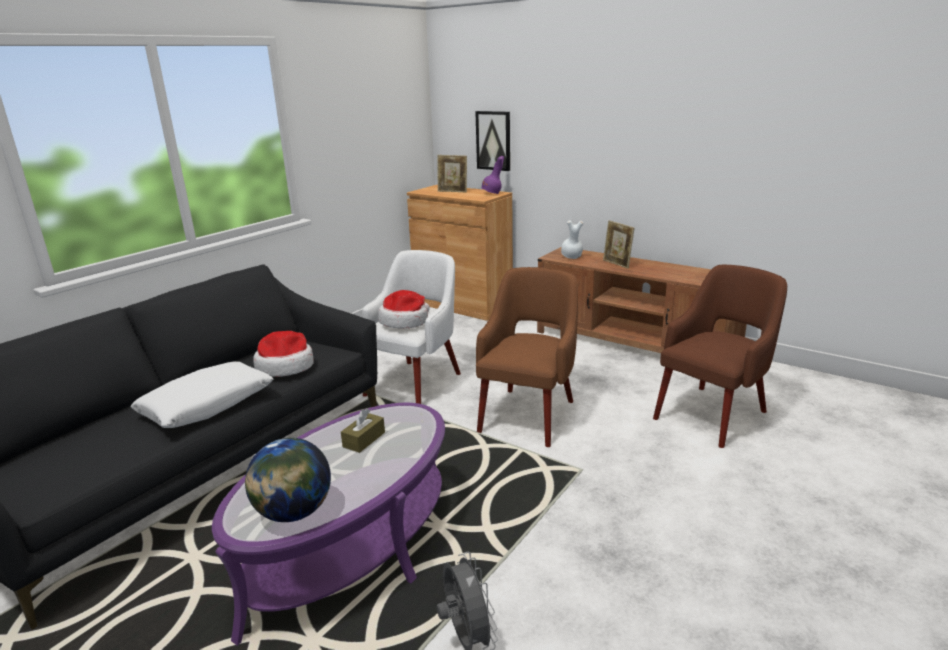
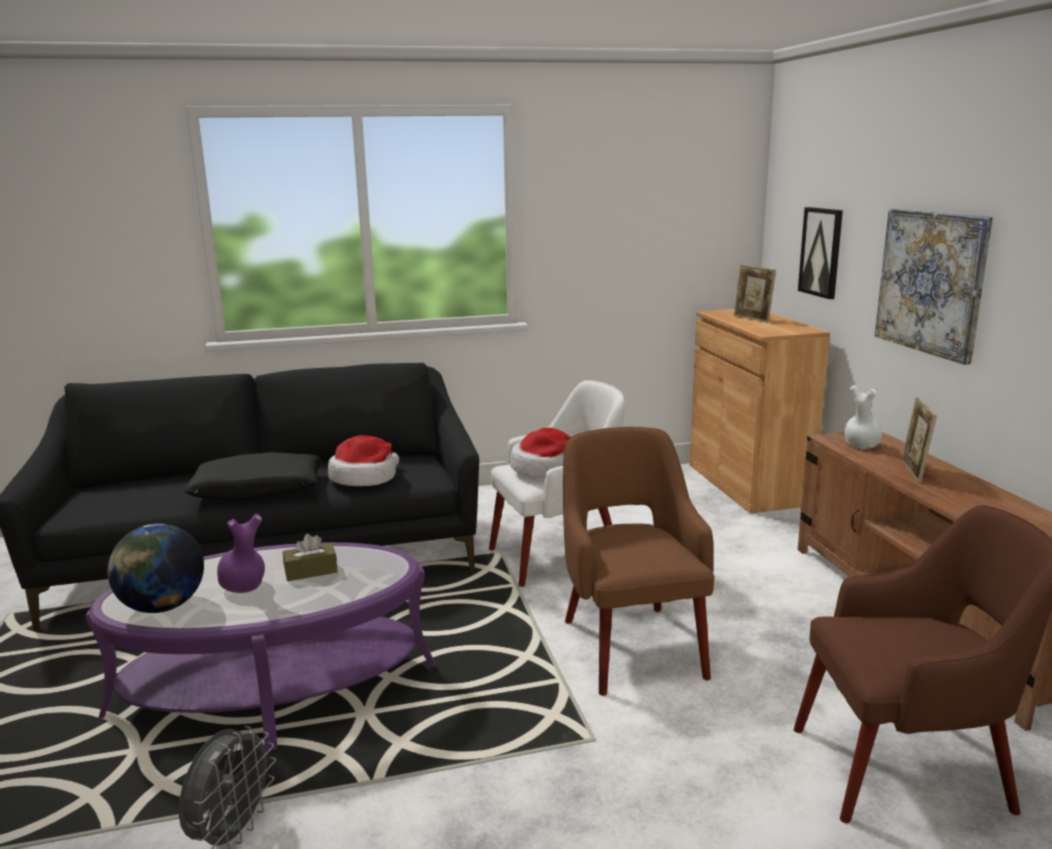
camera: 40 degrees right, 5 degrees down
(207, 405) = (258, 490): white pillow -> black pillow
(492, 194) = (796, 329): purple vase -> purple vase (243, 587)
(528, 414) = (631, 645): brown armchair -> brown armchair turned 75 degrees counterclockwise
(591, 151) = (931, 282): none -> picture

